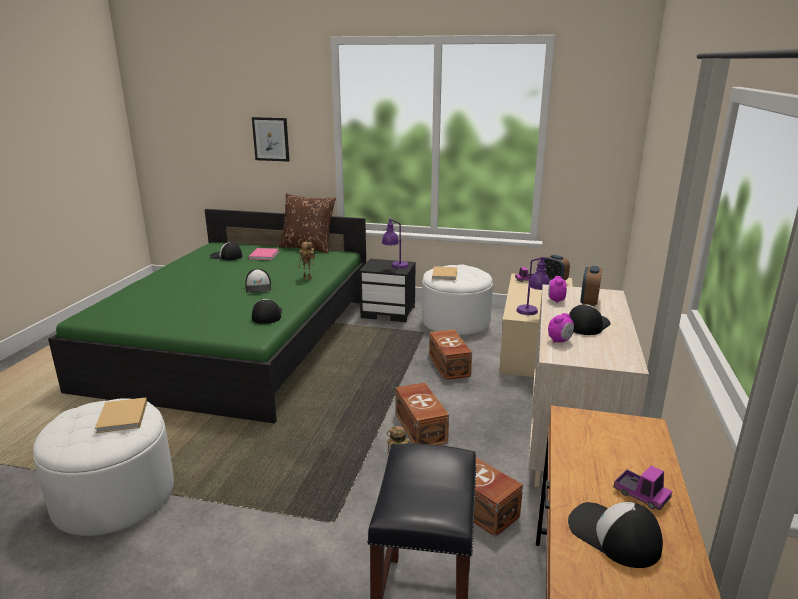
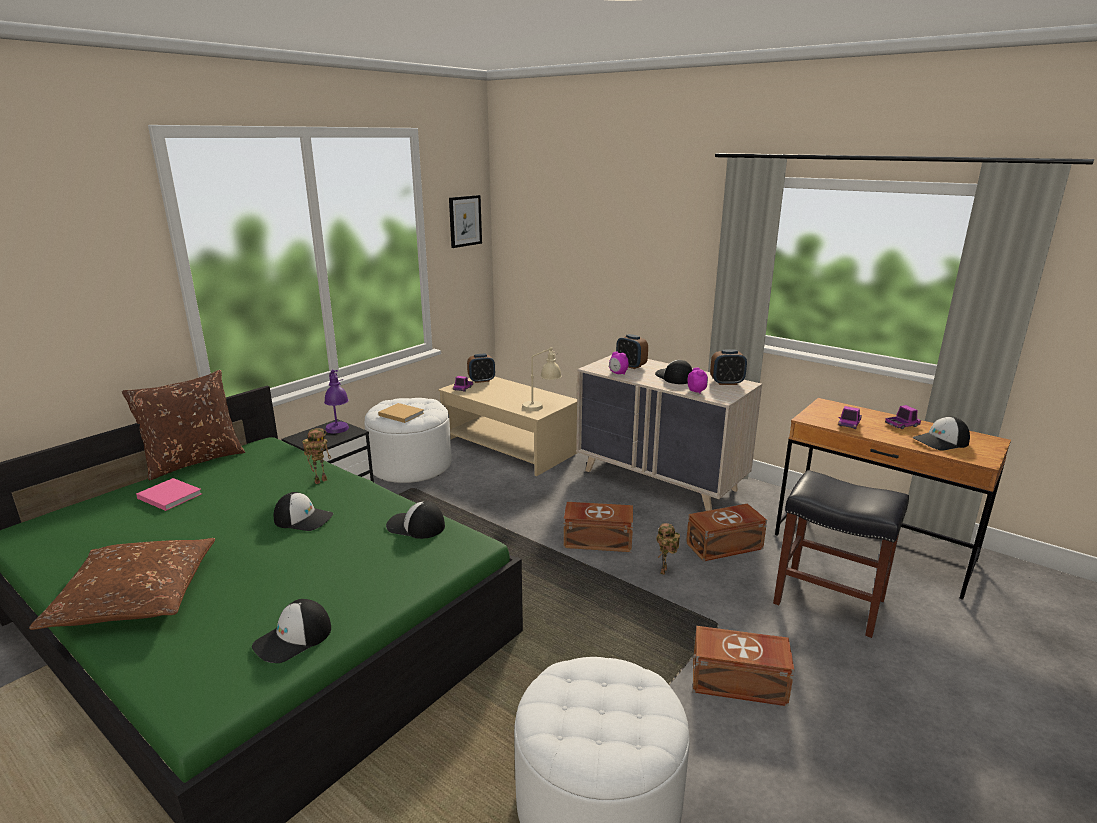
camera: 65 degrees left, 0 degrees up
(122, 418) = (599, 683): beige book -> none
(168, 279) = (135, 596): none -> brown pillow
(226, 256) = (119, 526): cap -> cap (293, 639)
(271, 139) = (58, 307): picture -> picture (465, 221)
(448, 366) = (498, 495): brown storage box -> brown storage box (740, 683)
(532, 314) = (542, 407): purple table lamp -> beige table lamp
(586, 447) = (849, 424): none -> toy truck
(614, 353) = (726, 383): none -> alarm clock

